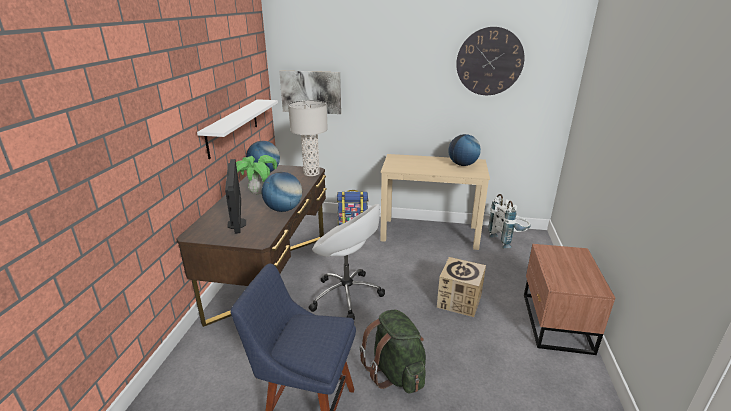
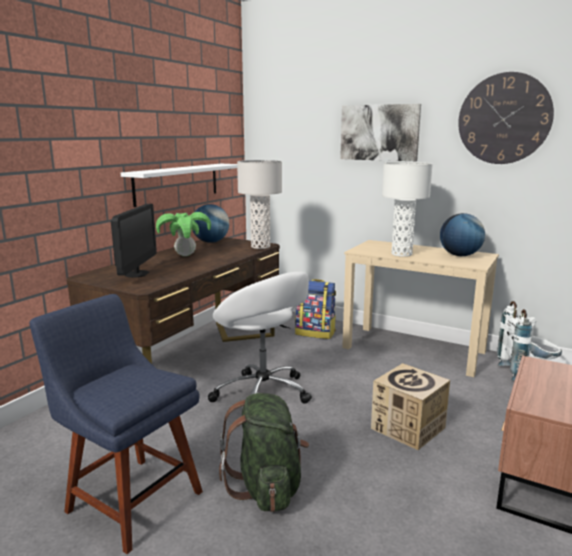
camera: 20 degrees right, 10 degrees down
(283, 209) = (197, 269): globe -> none
(311, 92) = (286, 161): picture -> picture (379, 132)
(423, 168) = (402, 254): none -> white table lamp

